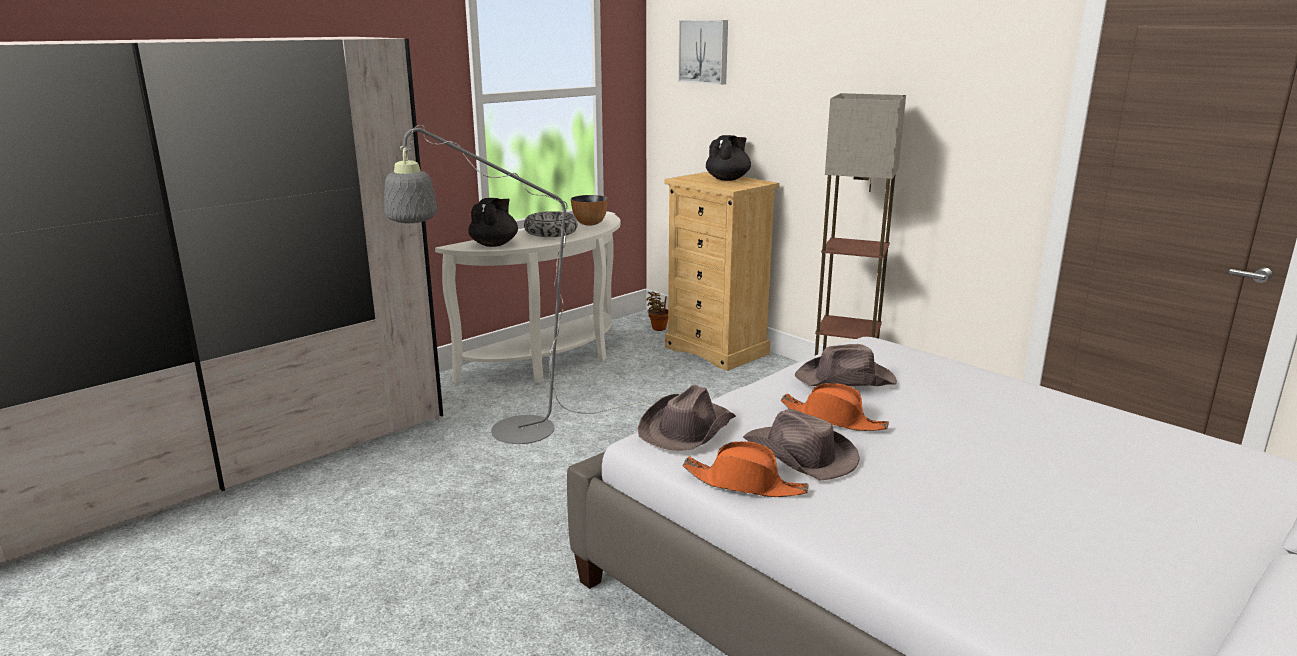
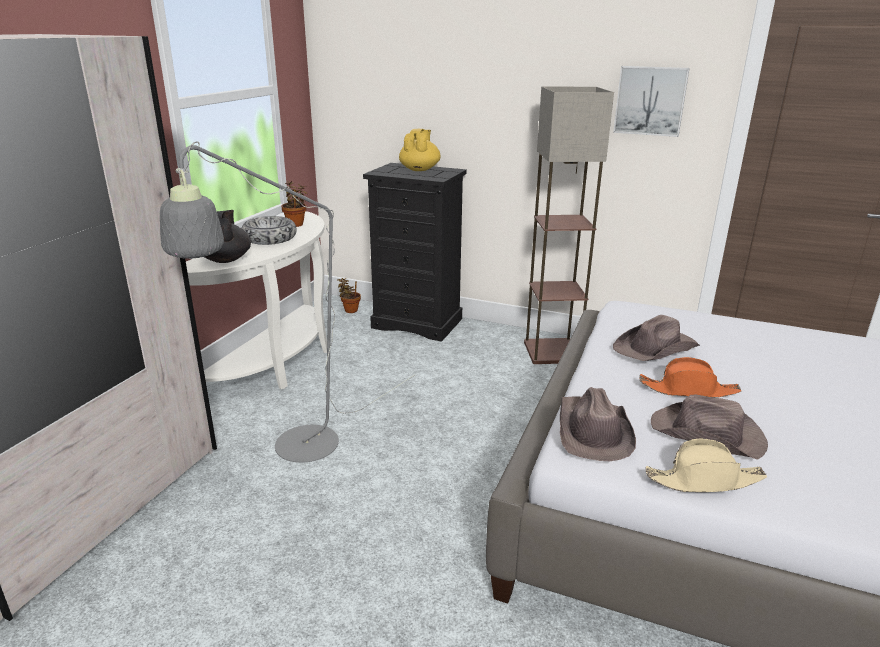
camera: 25 degrees left, 5 degrees up
(589, 223) = (296, 224): bowl -> potted plant
(704, 51) = (376, 49): picture -> picture (650, 100)
(717, 350) = (417, 323): beige dresser -> black dresser
(728, 179) = (419, 169): black teapot -> yellow teapot
(744, 484) = (704, 480): orange hat -> beige hat

